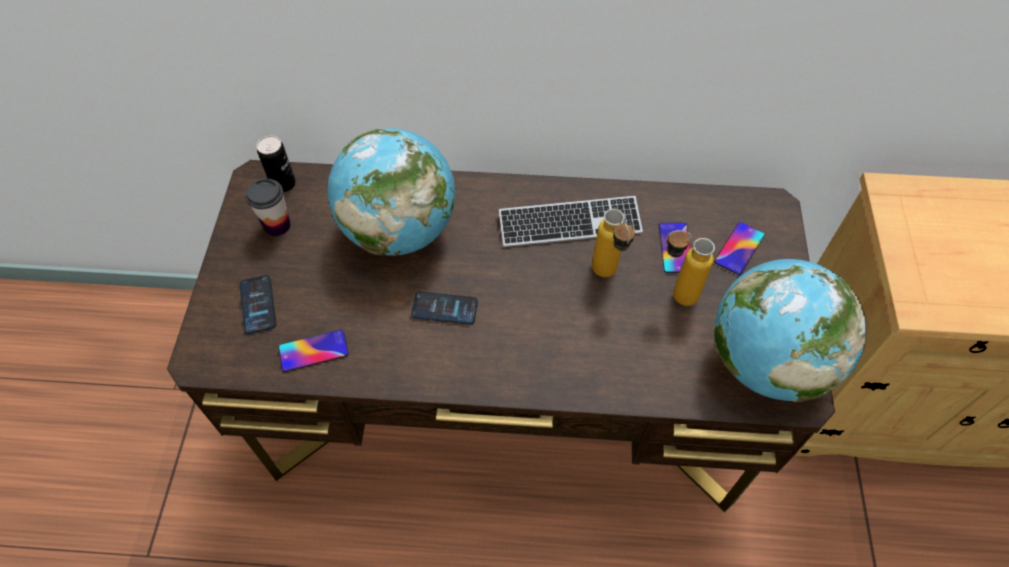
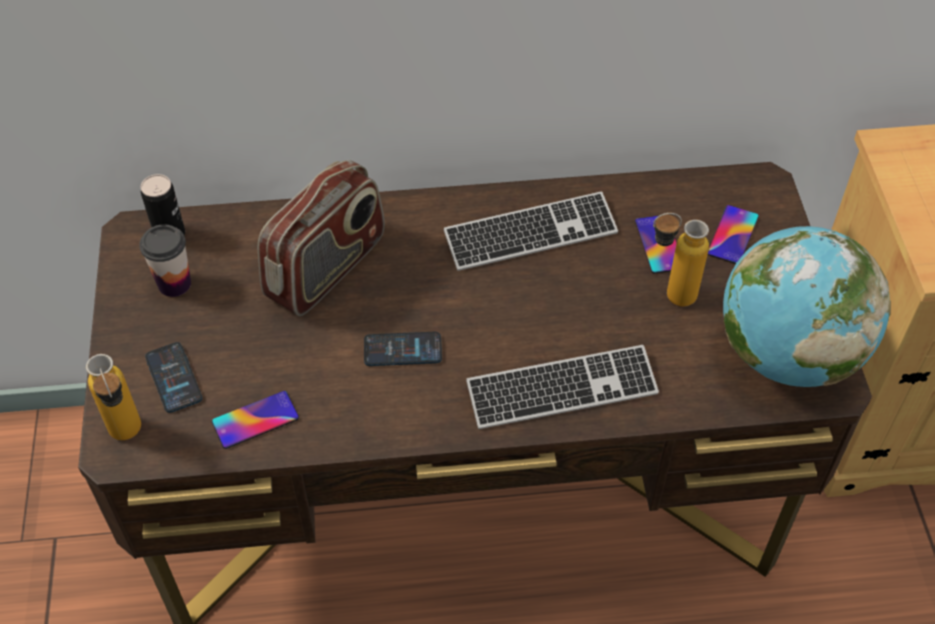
camera: 10 degrees left, 5 degrees down
(399, 230) = (327, 269): globe -> radio
(568, 364) = (562, 390): none -> keyboard
(608, 276) = (587, 287): bottle -> bottle (129, 438)

